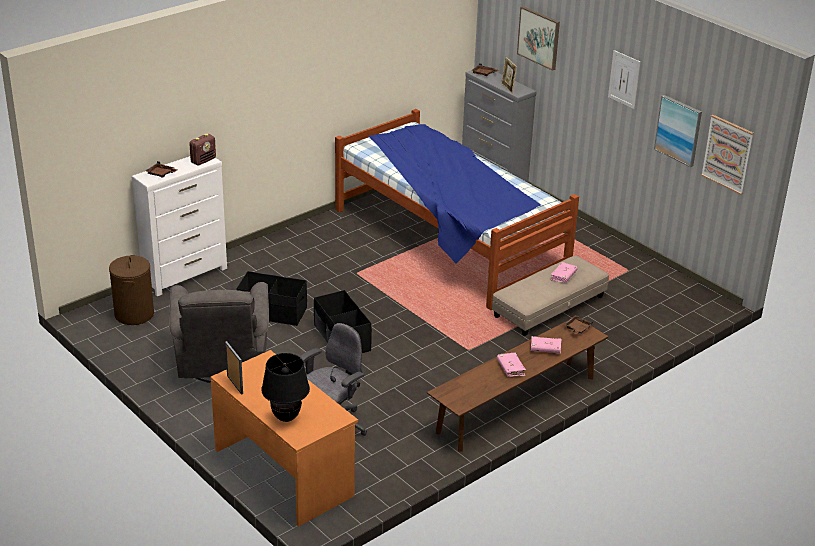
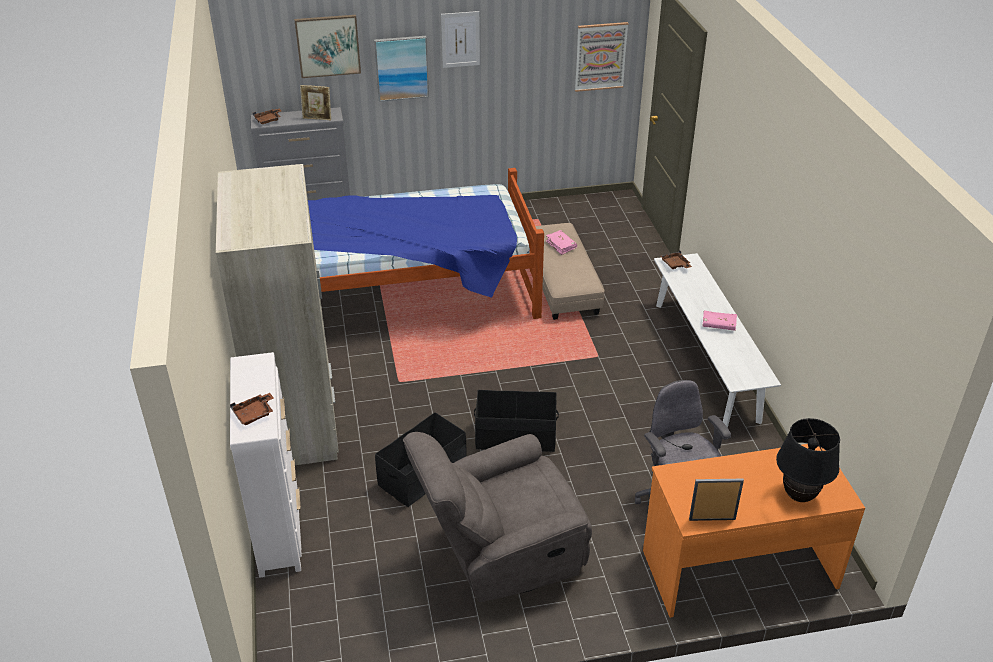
camera: 60 degrees left, 5 degrees up
(134, 314) = (325, 608): brown laundry basket -> none
(203, 160) = (256, 366): radio -> none
(221, 365) = (500, 555): grey armchair -> grey armchair turned 135 degrees clockwise
(286, 247) = (297, 417): none -> beige wardrobe
(516, 404) = (705, 360): brown bench -> white bench
(545, 349) = (697, 293): pink book -> none
(678, 130) = (539, 60): picture -> picture (401, 68)

